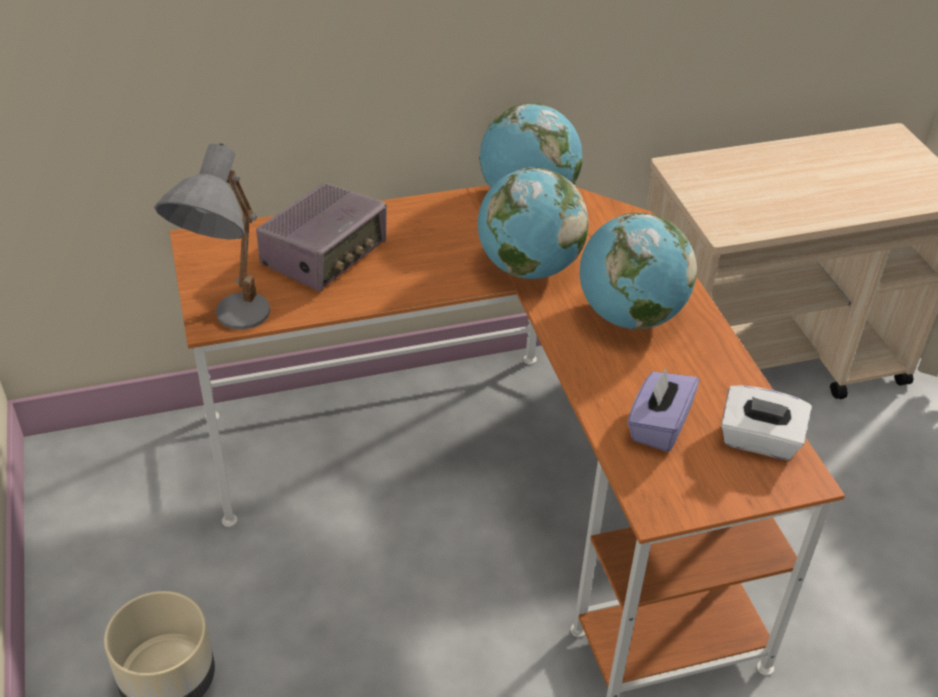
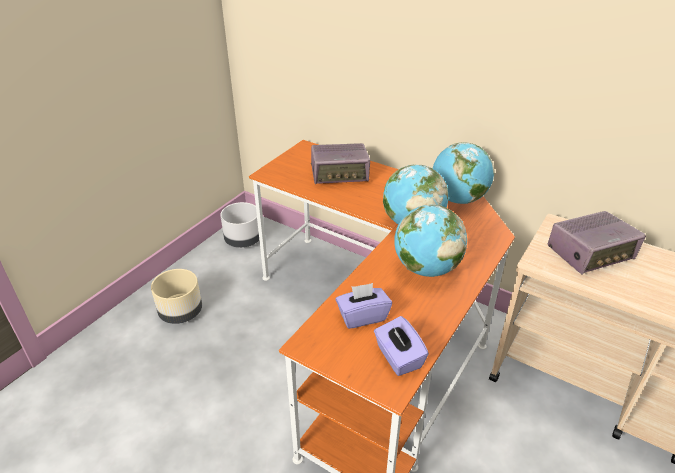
camera: 50 degrees right, 5 degrees down
(98, 491) = (243, 240): none -> grey planter
(231, 324) = (271, 177): grey table lamp -> none
(753, 185) = (590, 254): none -> radio
(759, 441) = (398, 357): white tissue box -> purple tissue box

